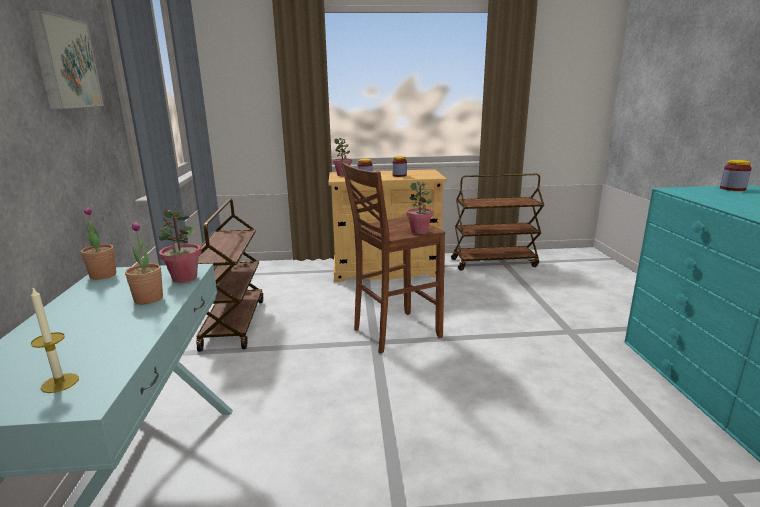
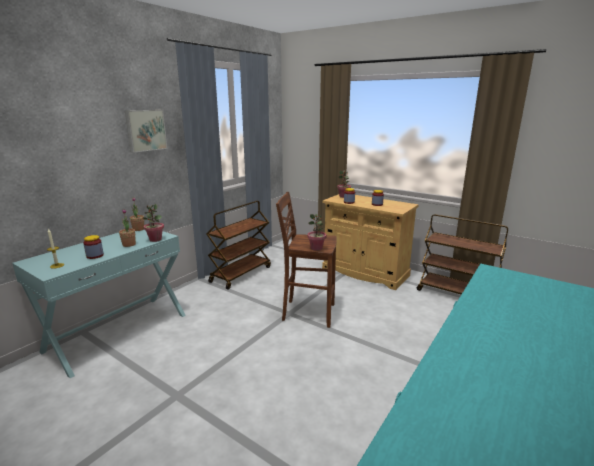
camera: 40 degrees right, 0 degrees up
(732, 189) = (558, 287): jar -> jar (95, 256)

